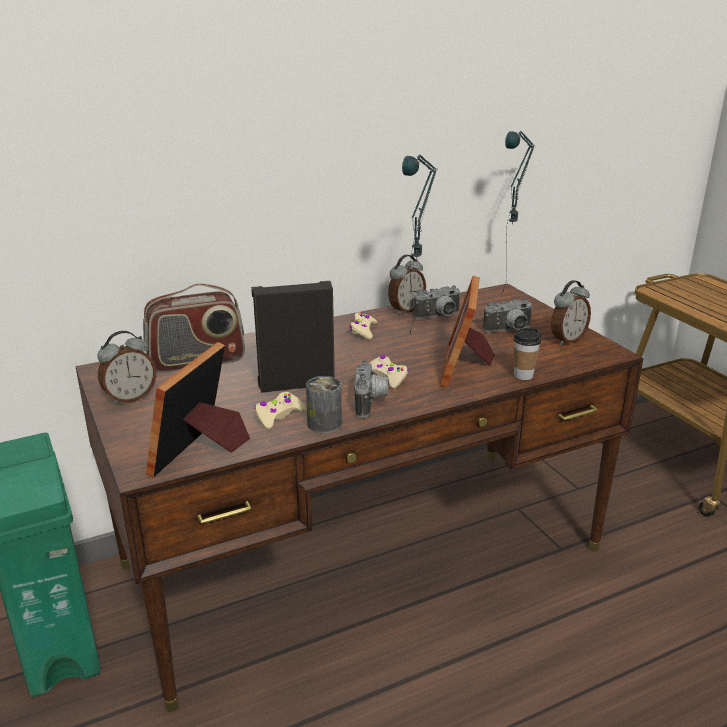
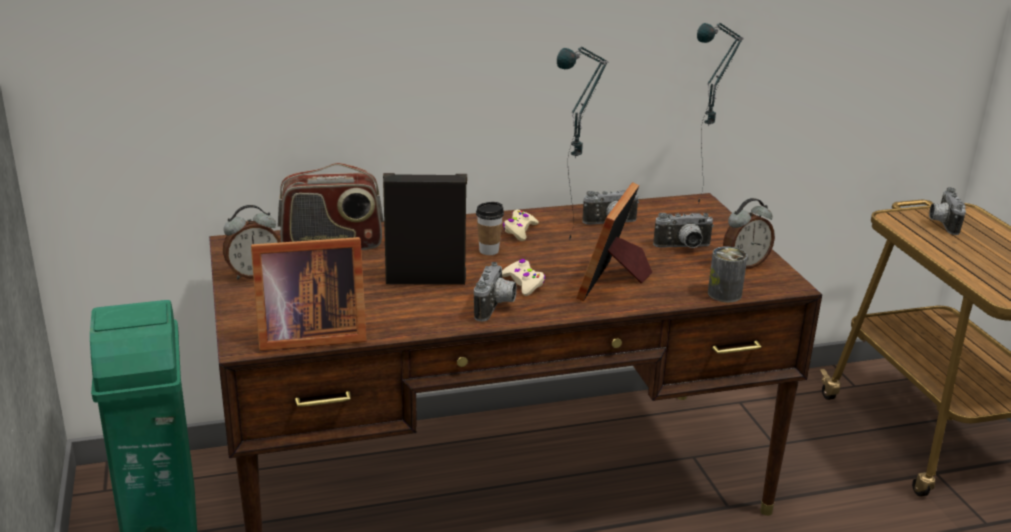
camera: 10 degrees right, 0 degrees up
(201, 451) = (307, 335): picture frame -> picture frame turned 135 degrees counterclockwise
(278, 416) = (395, 310): beige game controller -> none
(324, 424) = (438, 323): can -> can (724, 294)
(405, 310) = (577, 212): alarm clock -> none
(523, 375) = (673, 298): cup -> cup (489, 251)
(691, 291) = (941, 223): none -> camera

